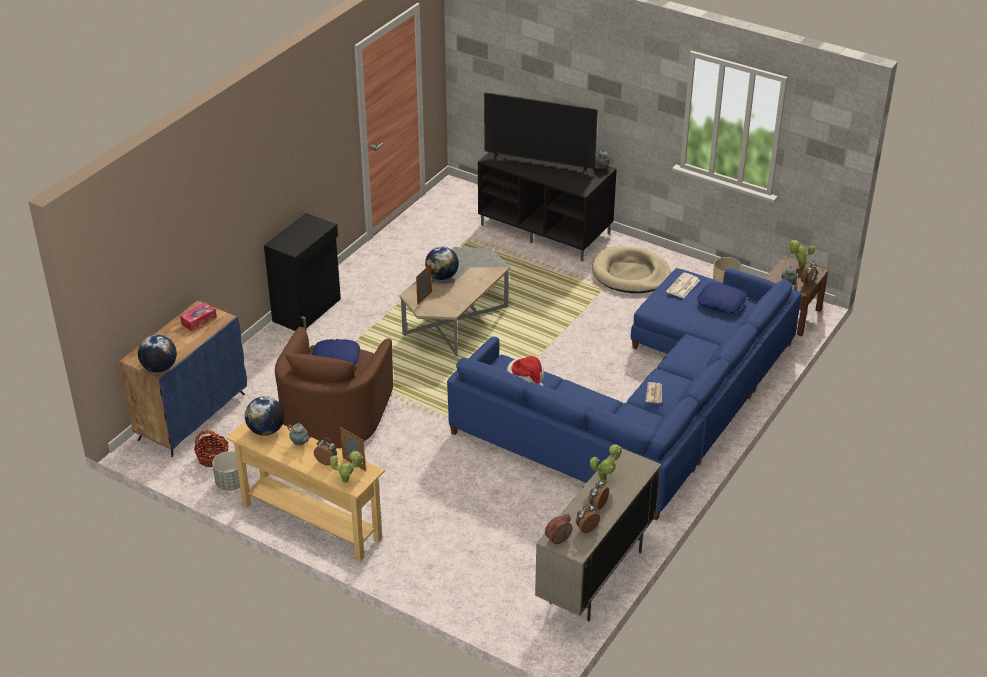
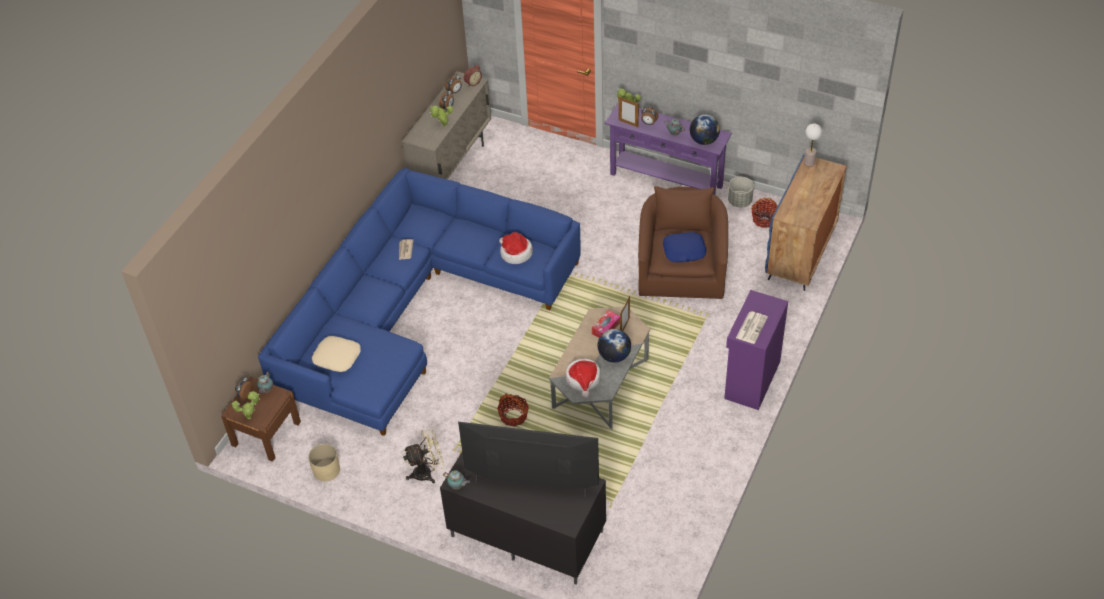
camera: 175 degrees right, 10 degrees up
(159, 368) = (809, 163): globe -> table lamp
(199, 321) = (803, 210): tissue box -> tissue box (606, 328)
(308, 310) = (751, 380): black cabinet -> purple cabinet
(311, 522) = (666, 180): beige console table -> purple console table
(476, 262) = (583, 379): none -> hat
(546, 305) = (513, 416): none -> basket
(630, 274) = (427, 472): beige dog bed -> beige fan
(683, 286) = (372, 375): newspaper -> newspaper (751, 327)
(721, 302) = (337, 357): blue pillow -> beige pillow

